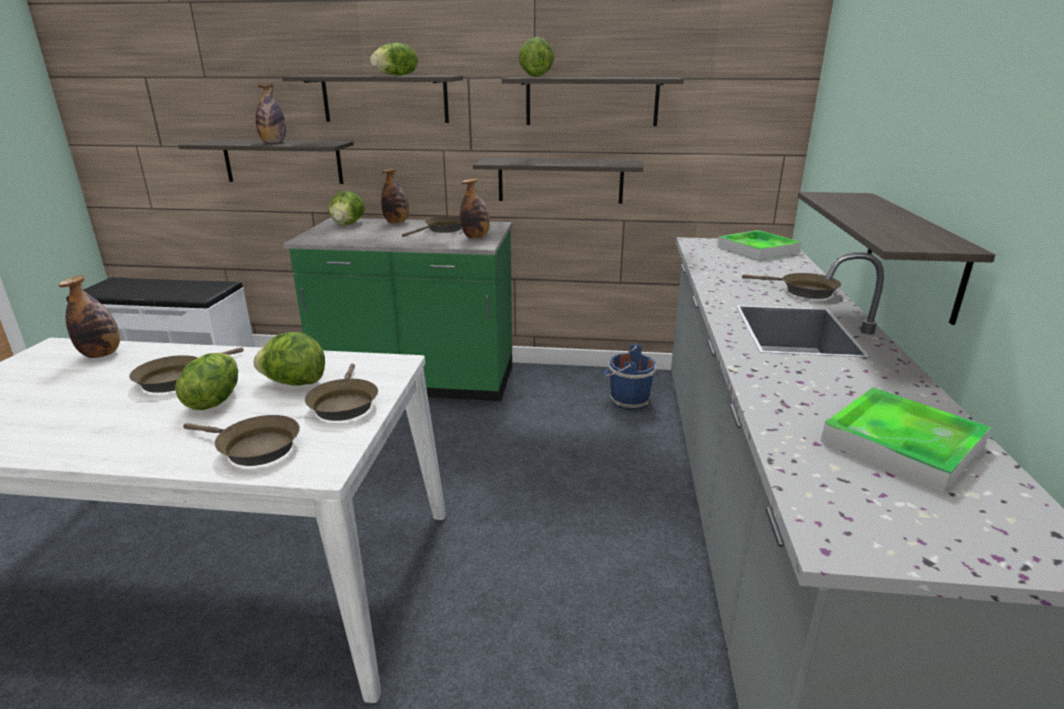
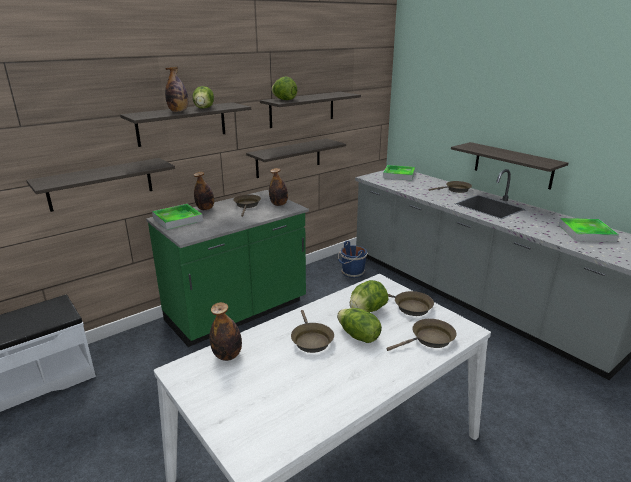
camera: 45 degrees left, 0 degrees up
(273, 142) = (110, 171): bottle -> bottle (178, 111)
(347, 224) = (177, 219): lettuce -> tray

